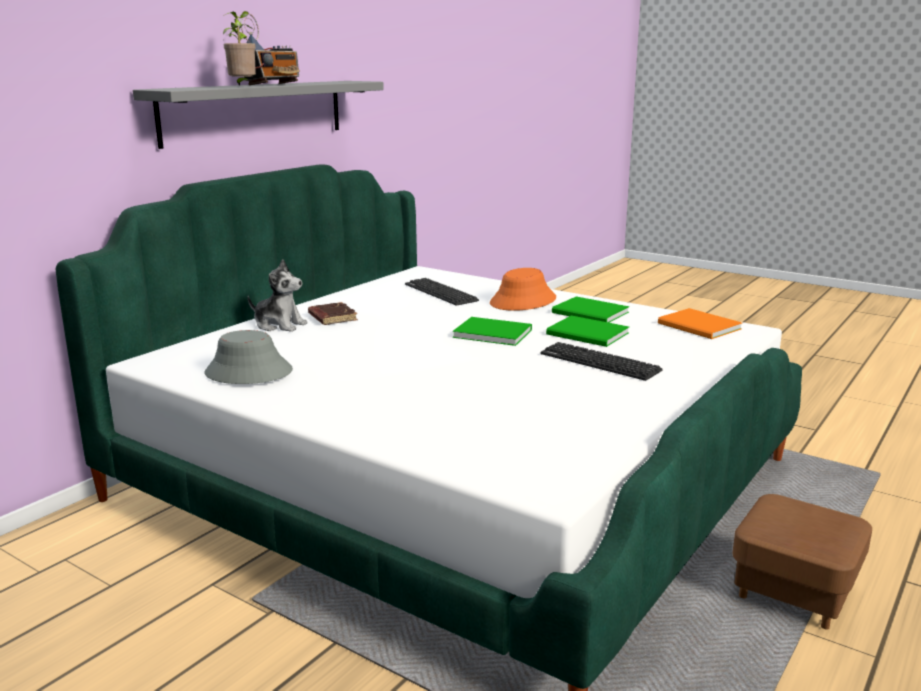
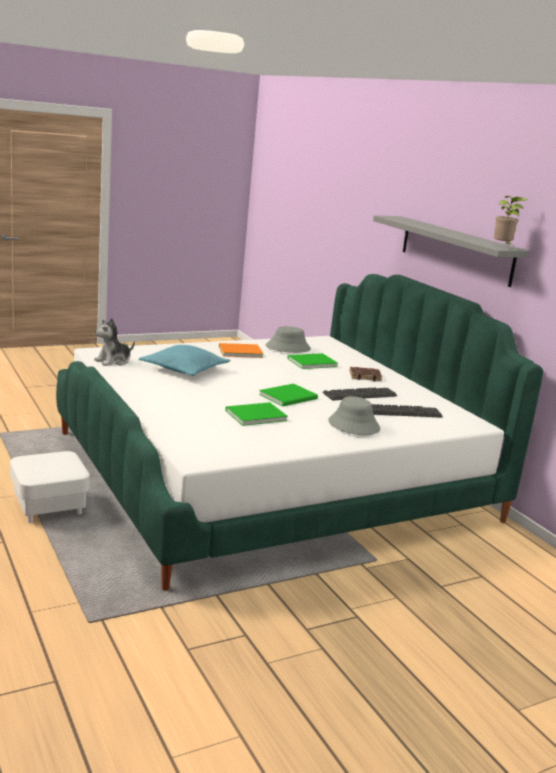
camera: 115 degrees right, 0 degrees up
(242, 86) = (412, 224): potted plant -> potted plant (503, 247)
(271, 84) = (443, 230): radio -> none
(279, 325) = (362, 365): plush toy -> plush toy (113, 361)
(502, 401) = (184, 369): none -> turquoise pillow
(523, 301) = (353, 425): orange hat -> grey hat
(591, 313) = (299, 432): green book -> green book (310, 362)
(599, 362) = (202, 400): keyboard -> keyboard (359, 395)
(700, 327) = (224, 449): orange book -> orange book (239, 351)
(794, 592) = (49, 507): brown ottoman -> white ottoman

